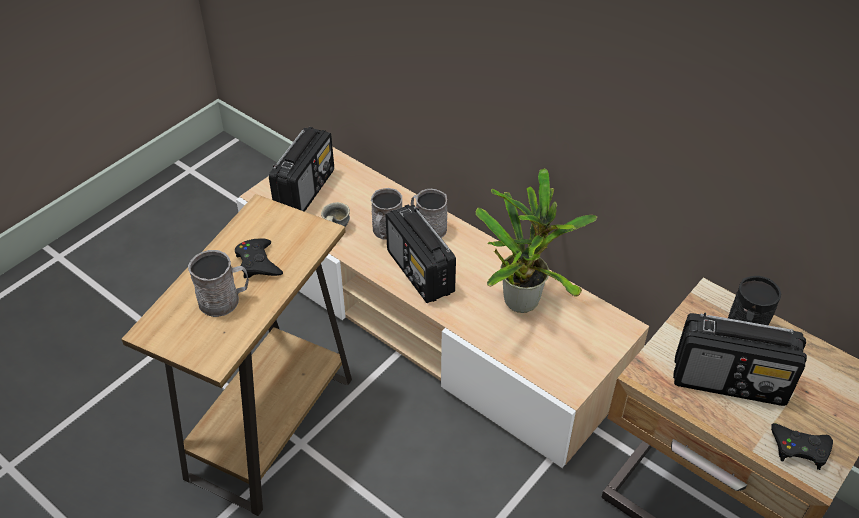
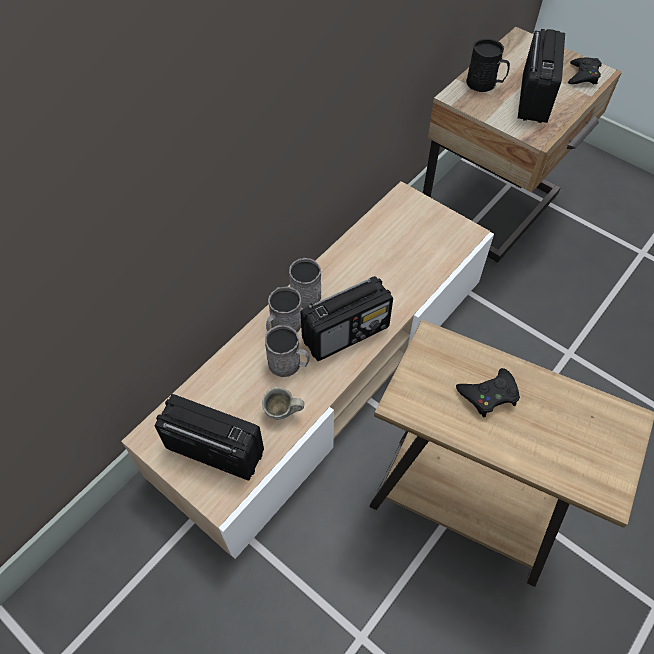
camera: 90 degrees left, 10 degrees up
(225, 300) = (549, 421): grey mug -> grey mug (305, 292)
(523, 298) = (376, 256): potted plant -> none

